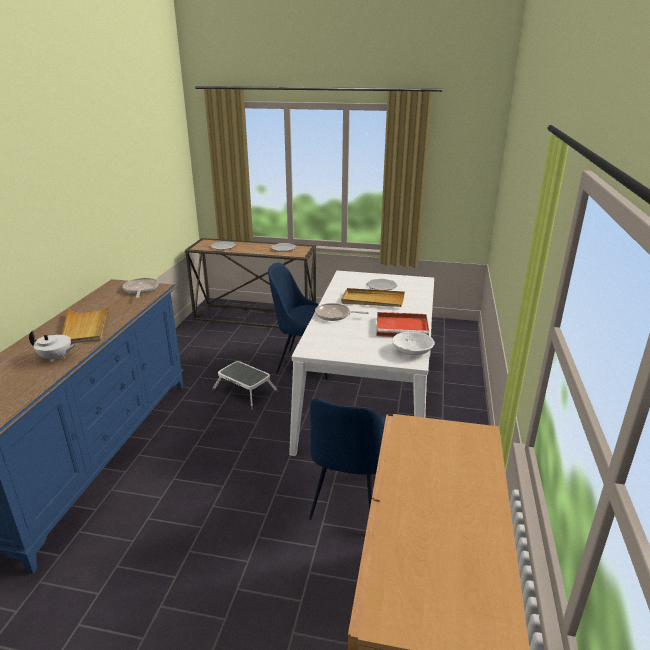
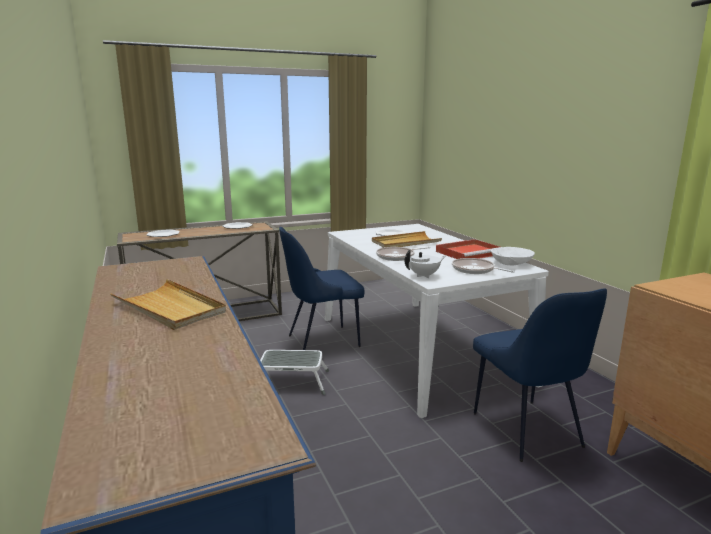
camera: 35 degrees left, 10 degrees down
(56, 358) = (198, 342): white teapot -> white teapot (424, 275)
(141, 290) = (168, 266): frying pan -> frying pan (475, 270)

